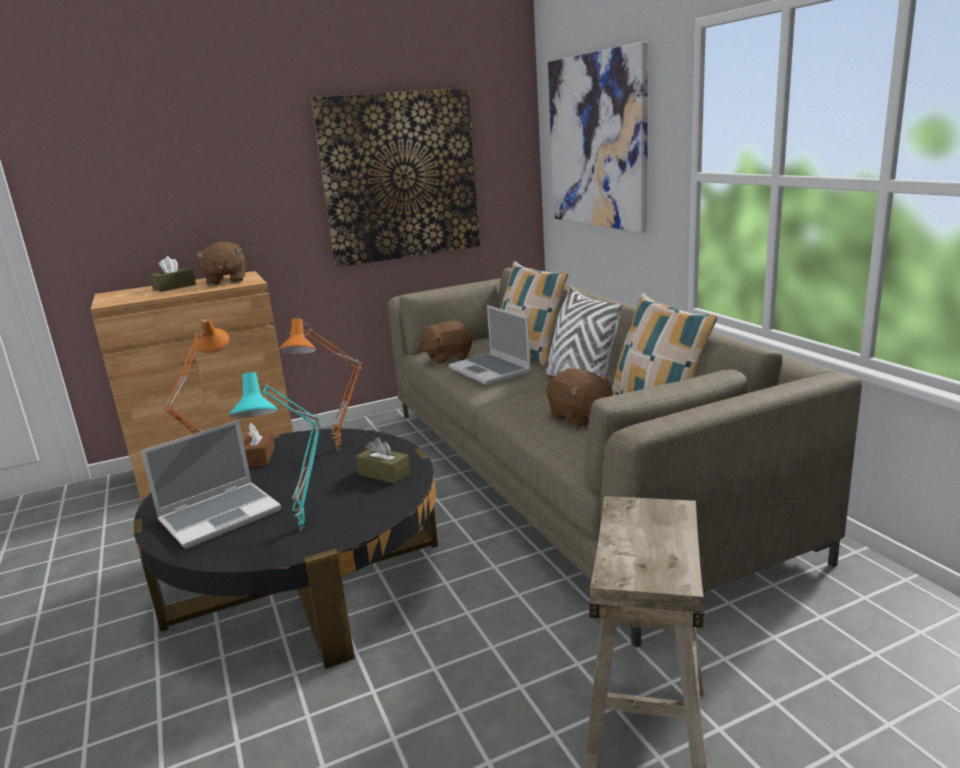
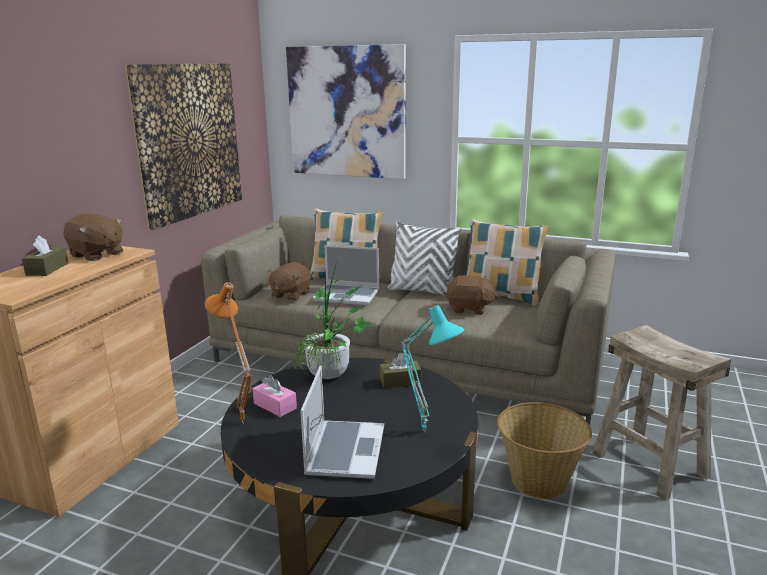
camera: 45 degrees left, 0 degrees up
(259, 457) = (275, 406): brown tissue box -> pink tissue box
(340, 450) = (332, 379): orange table lamp -> potted plant
(476, 665) = (538, 480): none -> basket

